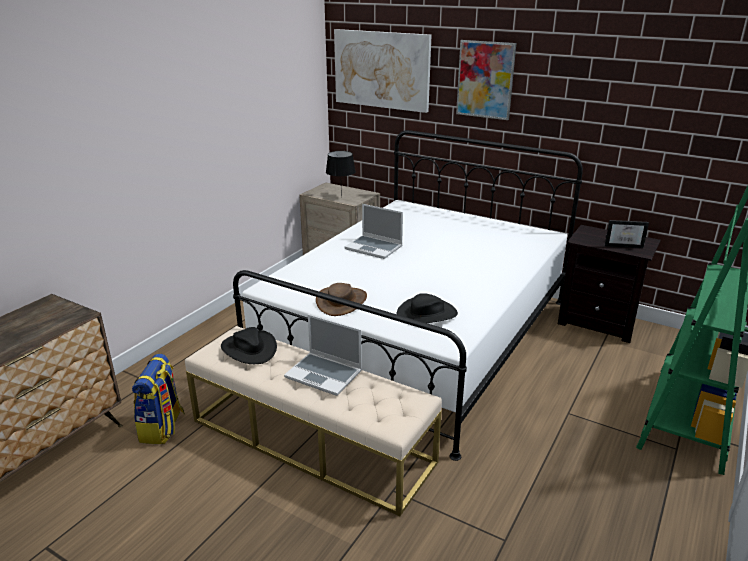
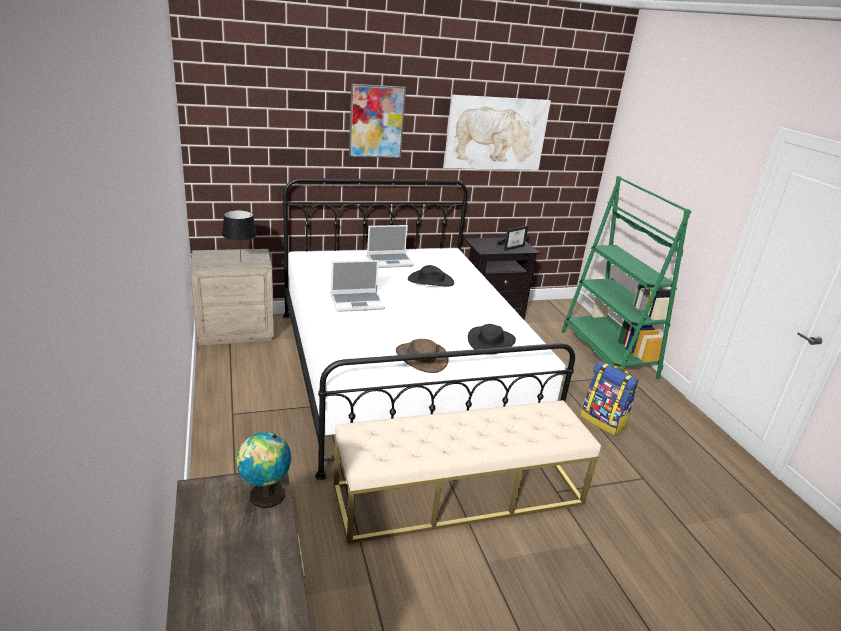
camera: 50 degrees left, 0 degrees up
(63, 320) = (264, 496): none -> globe
(162, 428) = (330, 569): backpack -> backpack (604, 421)
(249, 348) = (392, 436): black hat -> black hat (430, 281)
(325, 374) = (481, 424): laptop -> laptop (390, 261)
(381, 70) = (258, 116): picture -> picture (496, 133)

